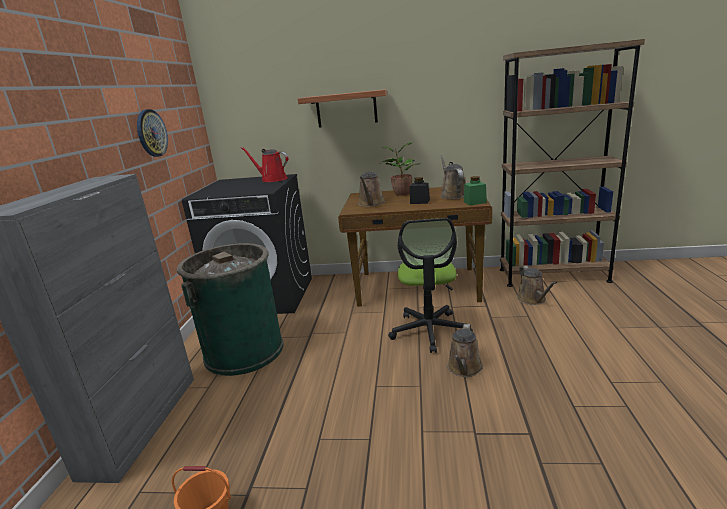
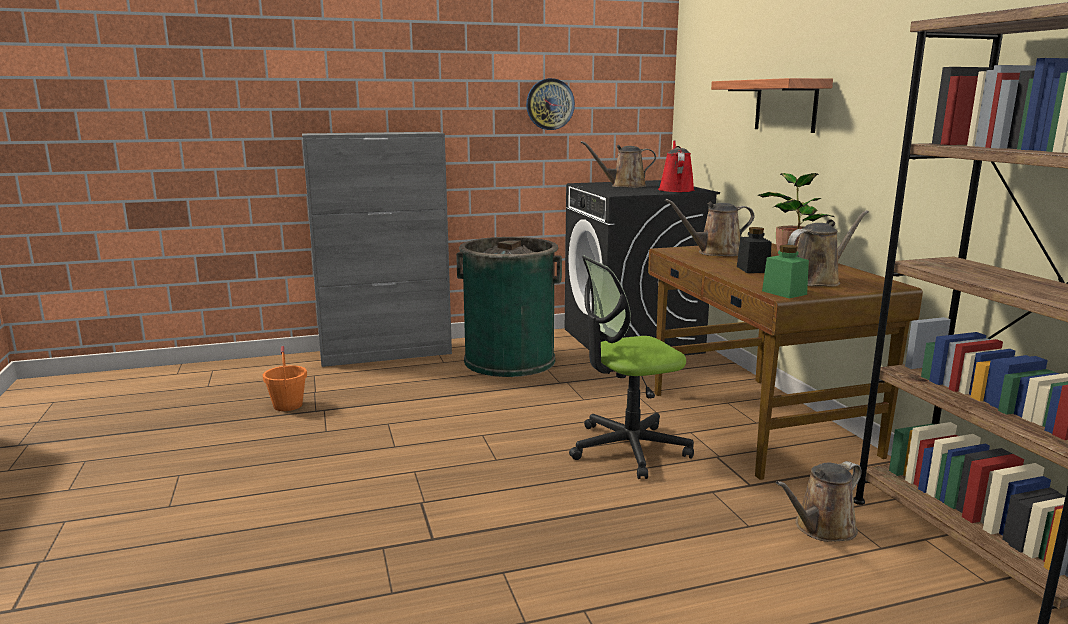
camera: 65 degrees right, 5 degrees down
(464, 369) = (548, 483): brown watering can -> brown watering can (624, 186)

